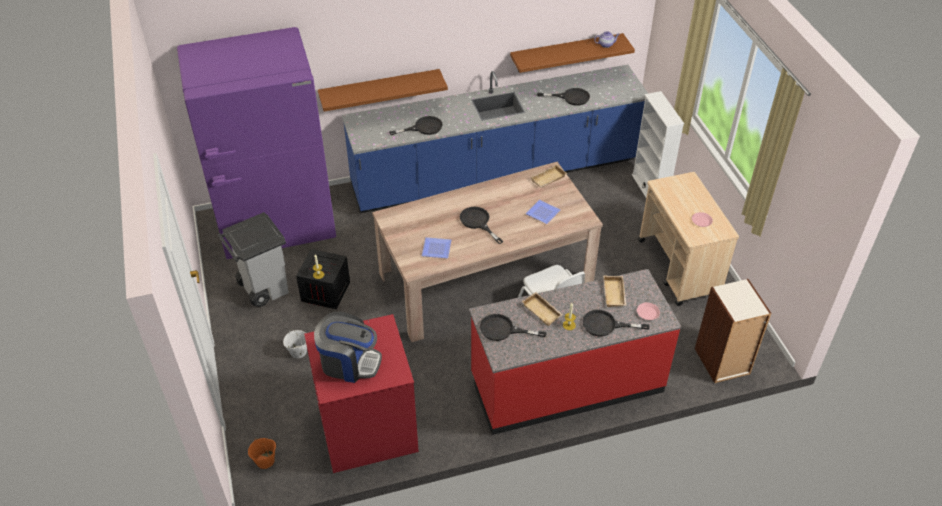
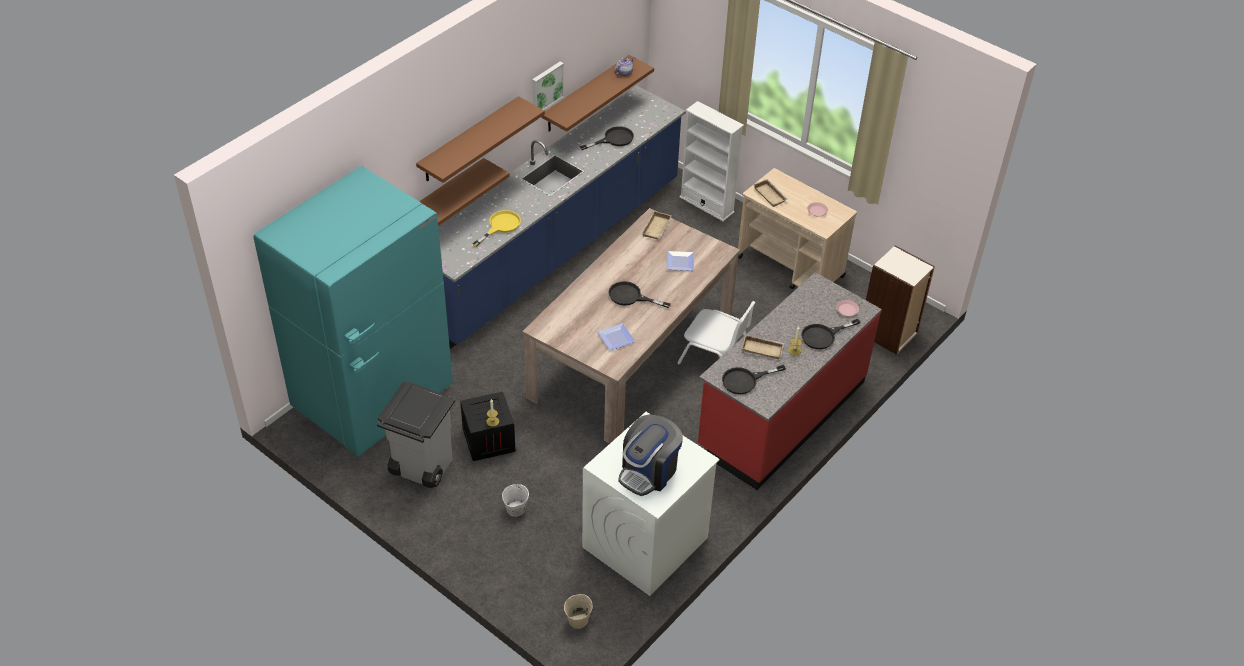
camera: 35 degrees left, 0 degrees up
(265, 461) = (578, 619): orange bucket -> beige bucket
(277, 225) = (374, 399): purple fridge -> turquoise fridge
(349, 362) = (649, 471): coffee machine -> coffee machine turned 150 degrees clockwise
(366, 429) = (645, 543): red washing machine -> white washing machine
(423, 47) = (469, 140): none -> brown shelf
(423, 128) = (500, 226): black frying pan -> yellow frying pan
(518, 29) = (546, 87): none -> picture
(615, 294) = (808, 306): beige tray -> beige tray (771, 195)

